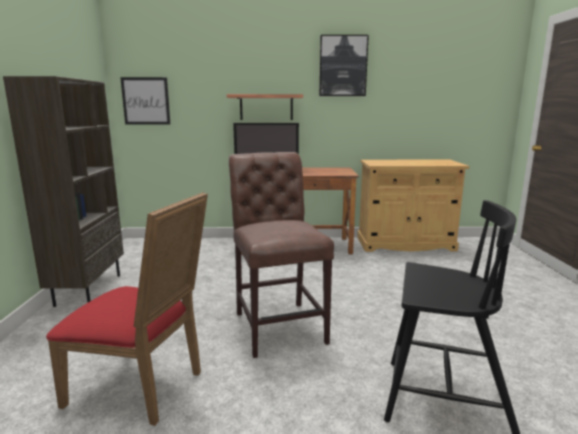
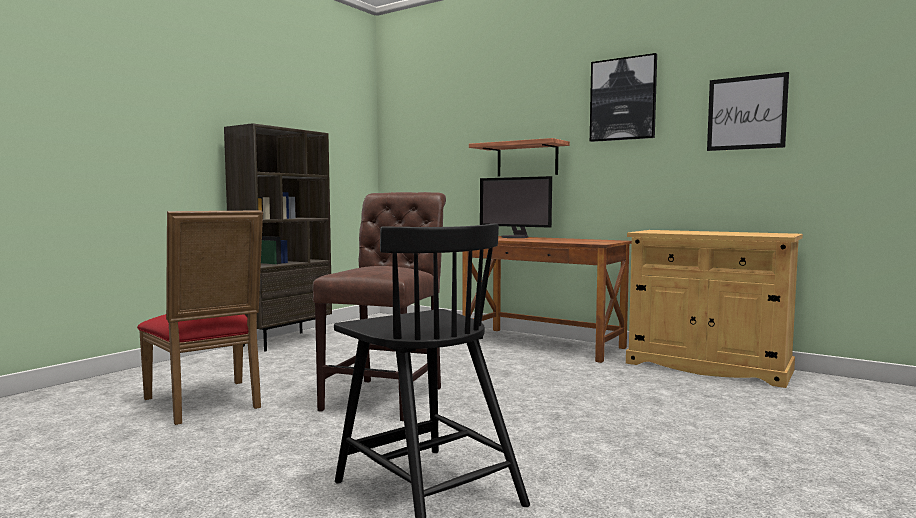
camera: 35 degrees right, 10 degrees down
(146, 101) = (408, 158): picture -> picture (746, 113)

